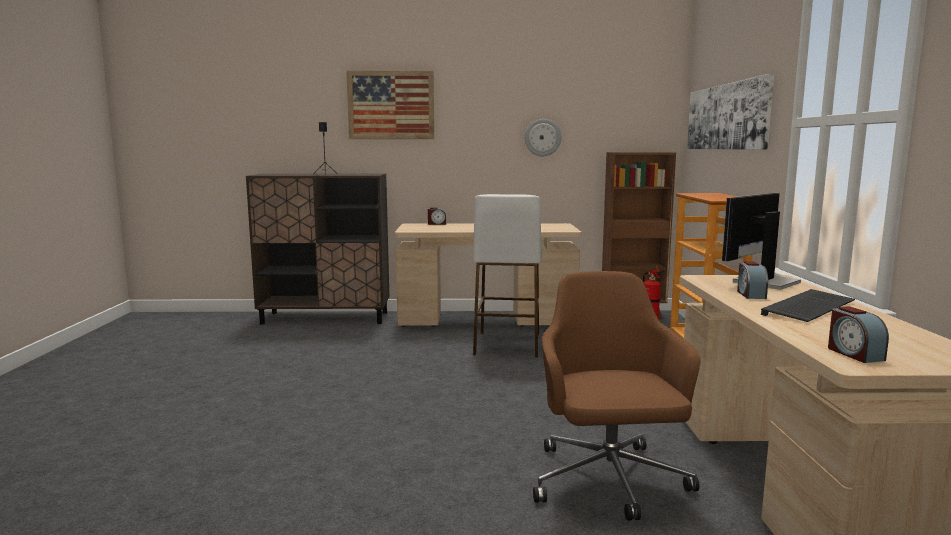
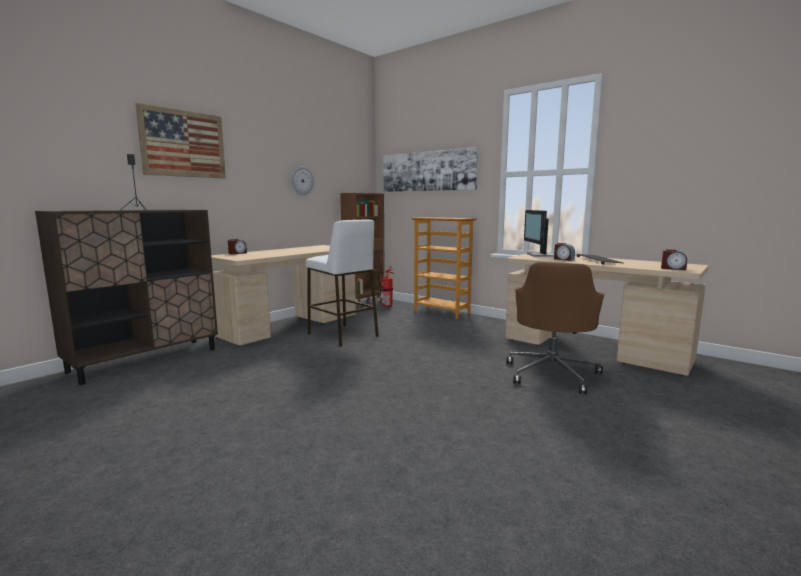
camera: 50 degrees left, 0 degrees up
(608, 481) = (552, 373): brown office chair -> brown office chair turned 105 degrees counterclockwise

